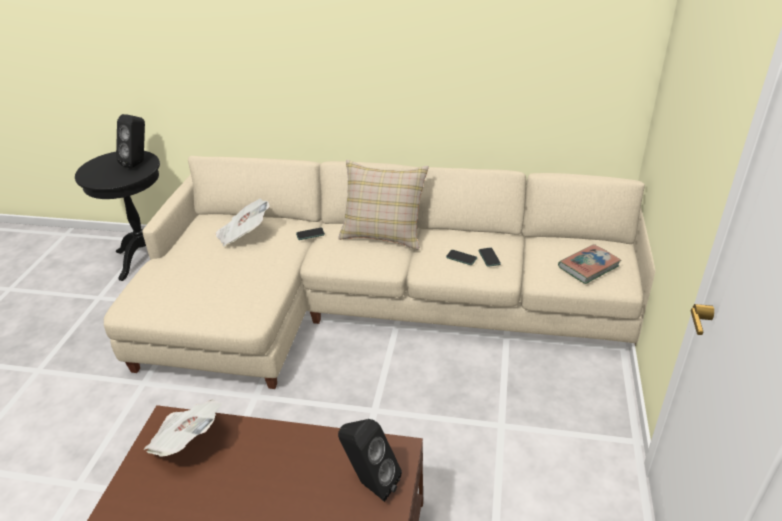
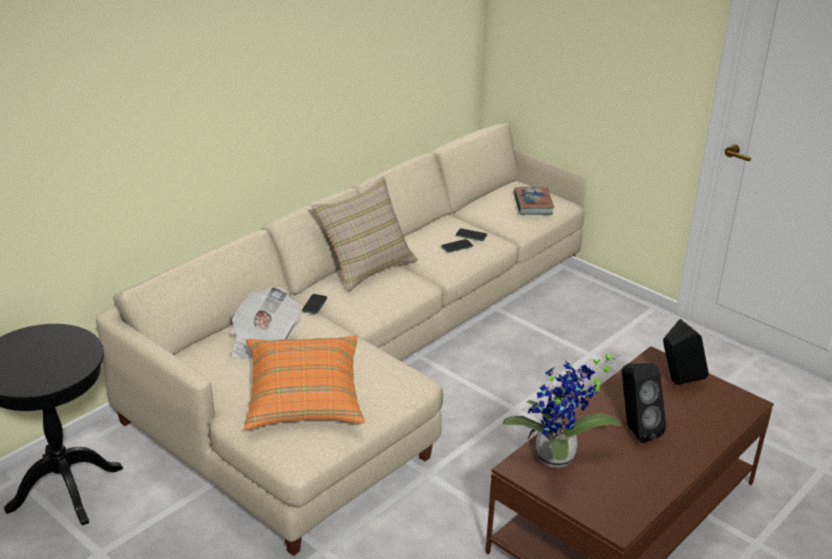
camera: 60 degrees left, 5 degrees down
(139, 163) = (53, 339): black speaker -> black speaker (635, 430)
(187, 280) = (303, 400): none -> orange pillow
(187, 440) = (557, 460): newspaper -> potted plant

